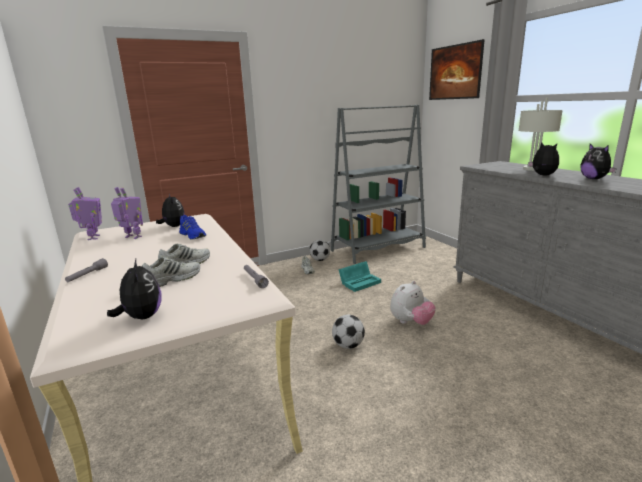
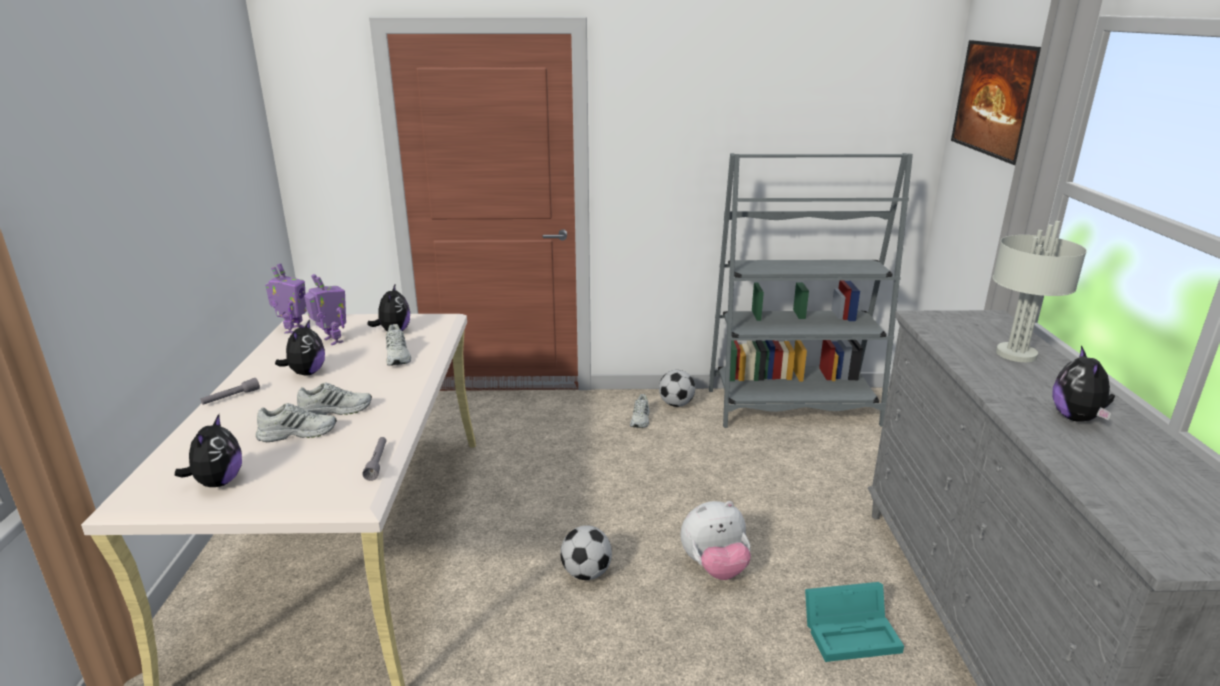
camera: 25 degrees right, 5 degrees up
(193, 235) = (398, 356): blue shoe -> white shoe
(360, 282) = (702, 466): turquoise storage box -> turquoise storage box (852, 632)
(542, 175) = (993, 380): plush toy -> plush toy (306, 373)

